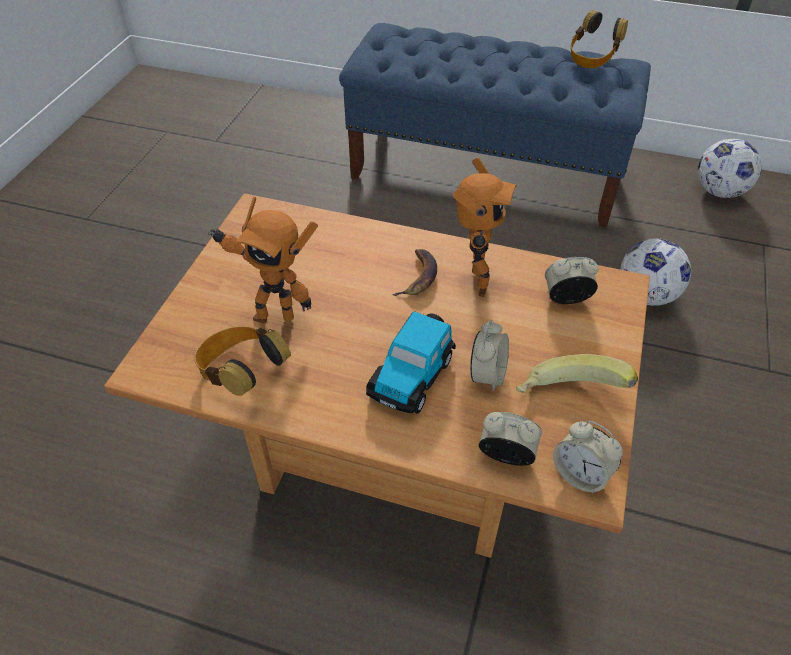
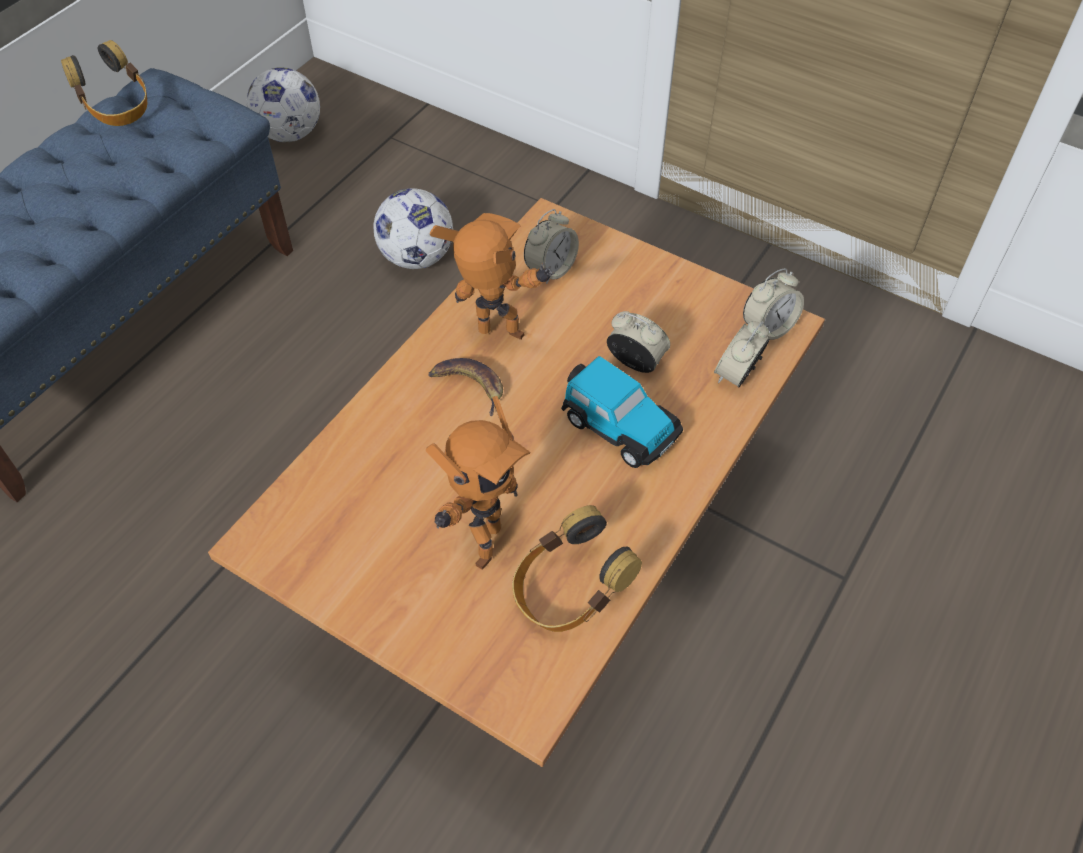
camera: 75 degrees left, 5 degrees up
(566, 298) = (551, 269): alarm clock -> alarm clock turned 150 degrees counterclockwise
(569, 398) = (681, 309): banana -> none

